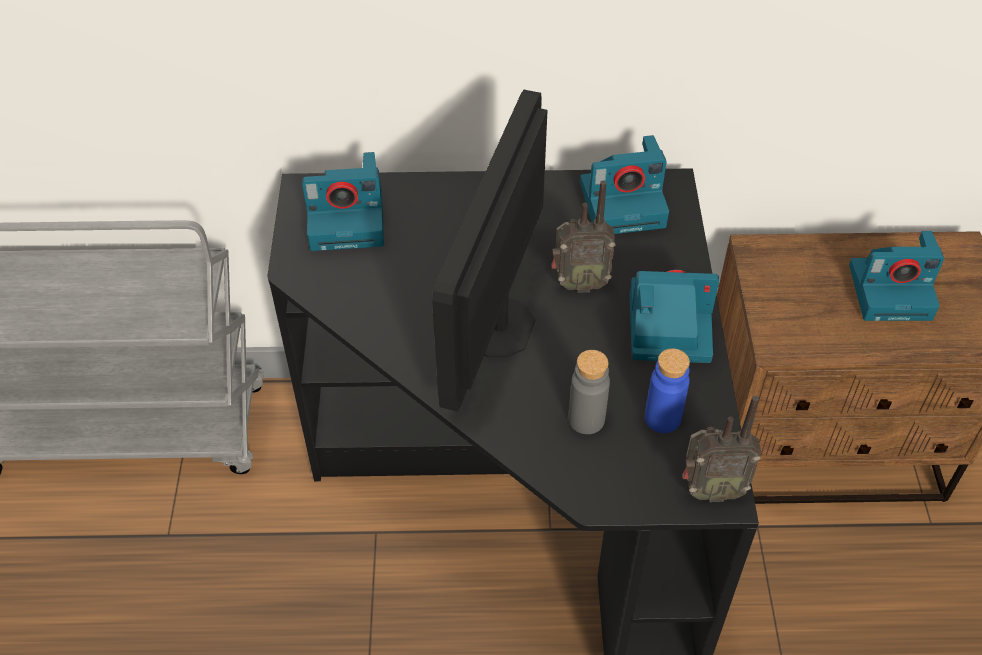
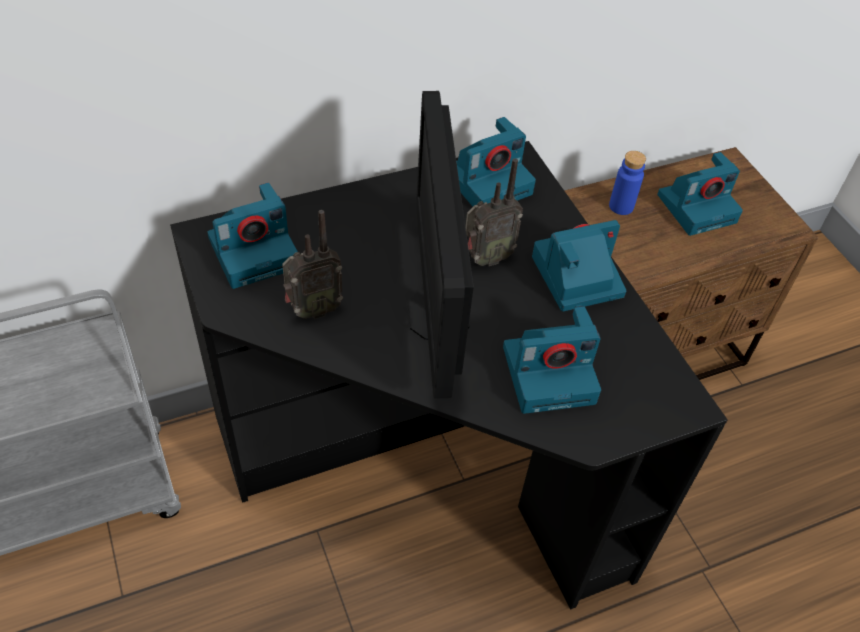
camera: 25 degrees left, 0 degrees up
(586, 419) = (550, 373): grey bottle -> camera
(662, 418) = (610, 354): blue bottle -> blue bottle (621, 206)
(710, 489) = (677, 403): radio -> radio (312, 310)

